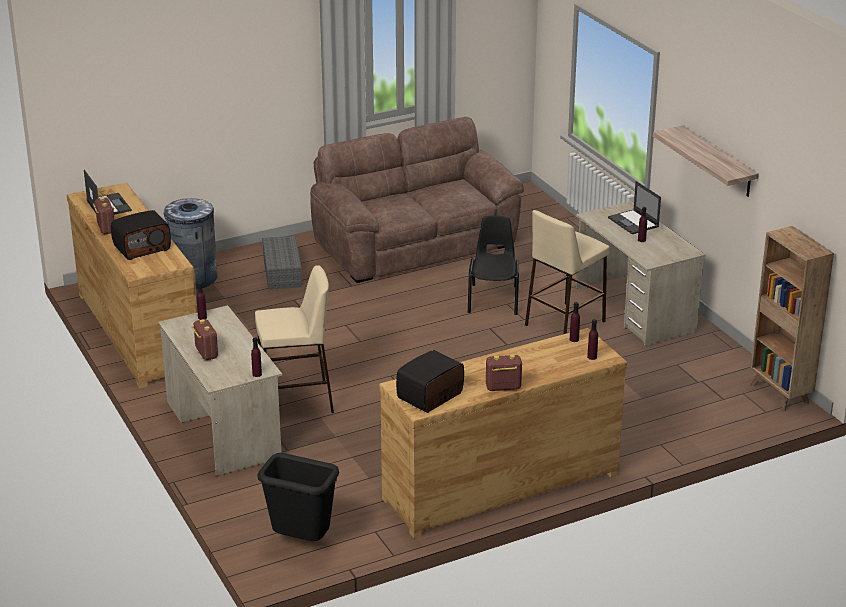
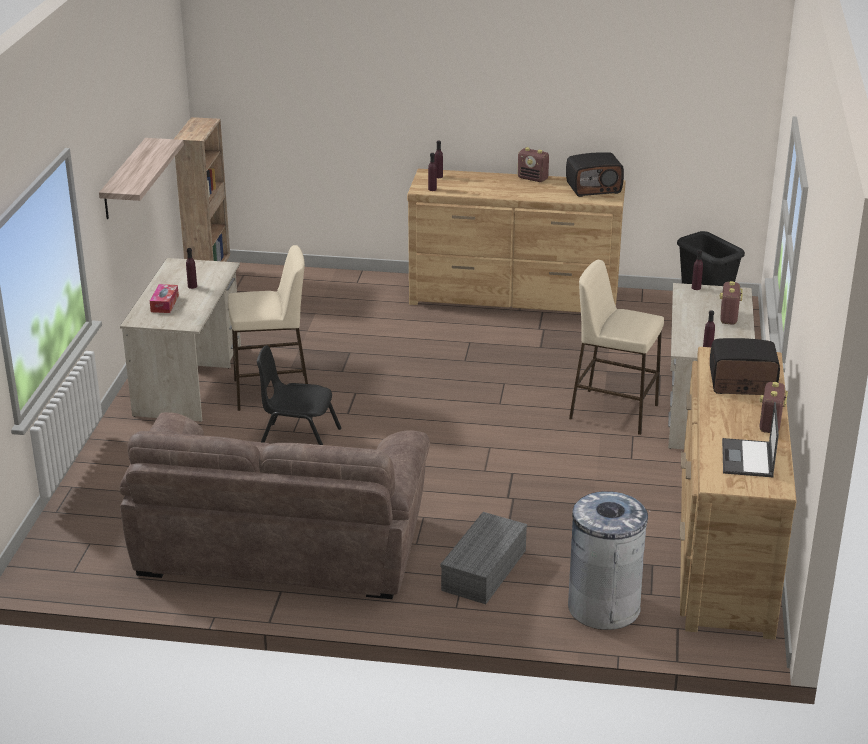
camera: 145 degrees left, 0 degrees up
(494, 299) = (299, 441): black chair -> black chair turned 60 degrees clockwise
(634, 222) = (164, 304): laptop -> tissue box

